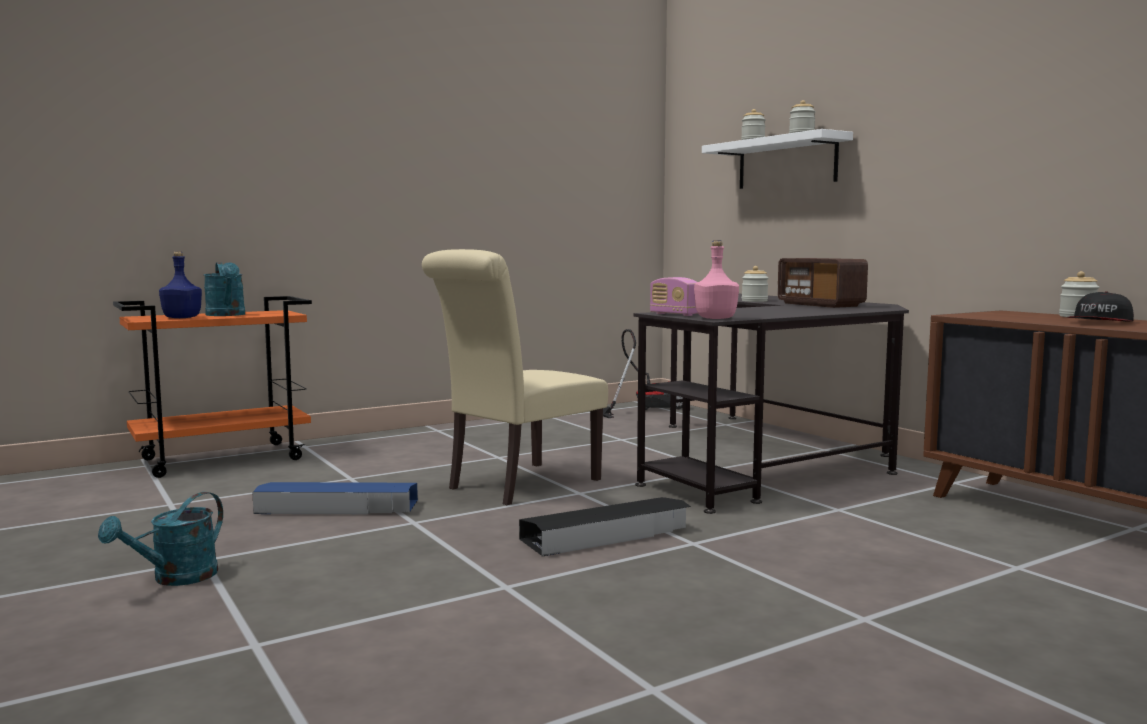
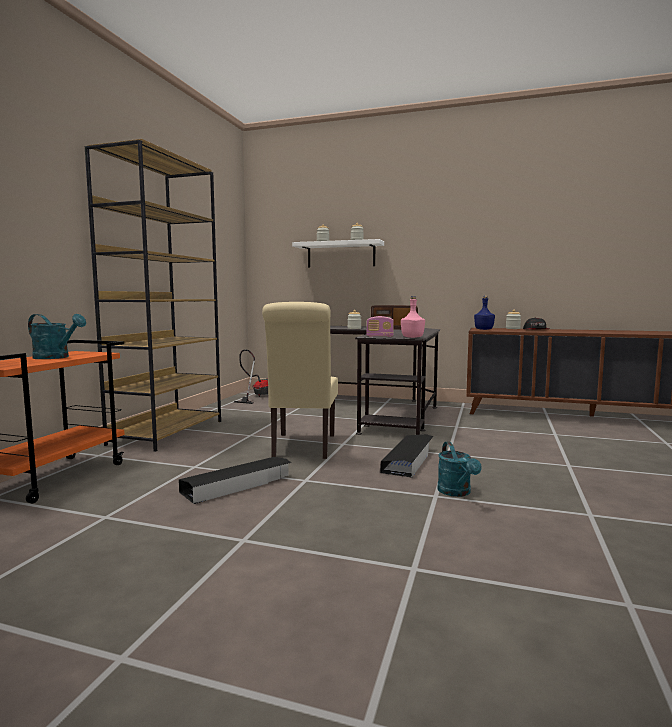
camera: 40 degrees left, 0 degrees up
(175, 579) = (260, 557): turquoise watering can -> turquoise watering can (457, 492)
(181, 318) = (31, 362): blue bottle -> blue bottle (483, 329)
(338, 507) = (238, 485): blue storage box -> black storage box
(422, 435) = (167, 432): none -> brown bookcase

